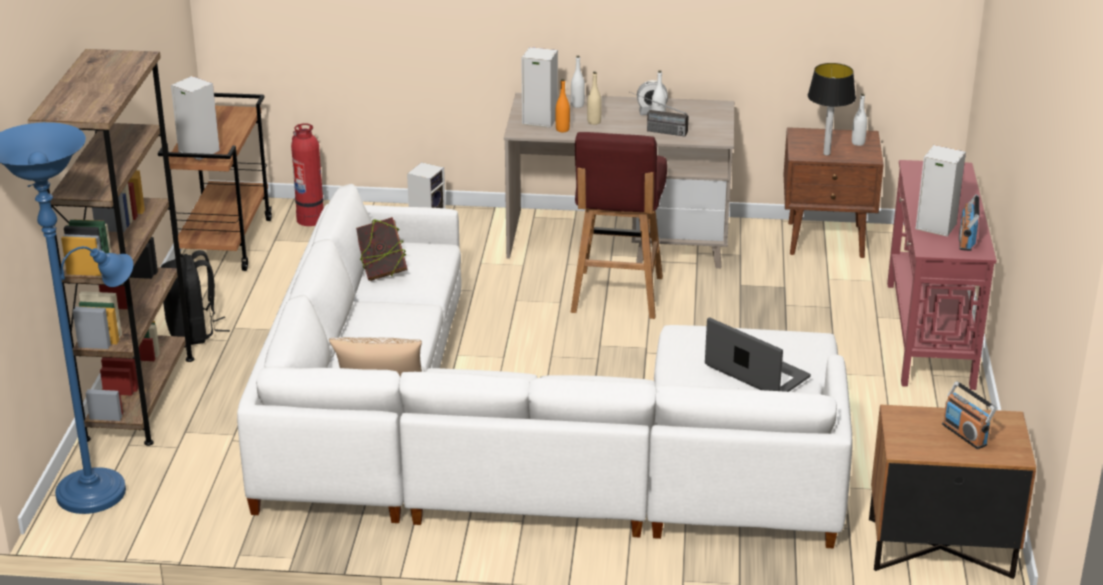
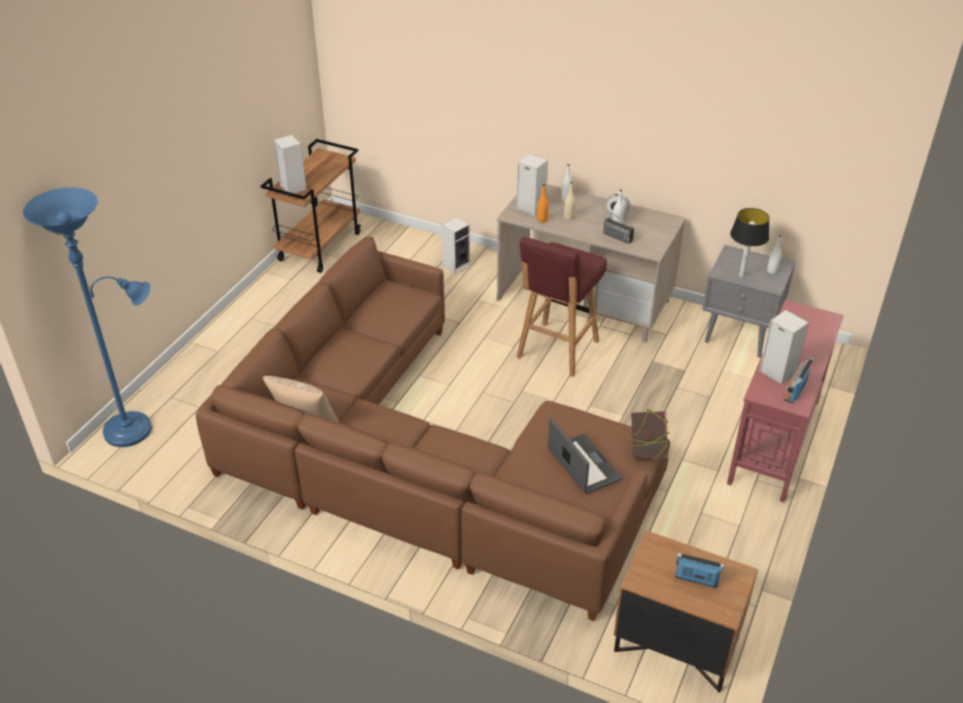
camera: 20 degrees right, 10 degrees up
(139, 398) = (198, 361): brown bookcase -> none
(193, 332) = (260, 315): black backpack -> none
(310, 219) = (385, 238): fire extinguisher -> none
(382, 272) = (372, 308): book -> book (647, 451)
(523, 440) = (423, 461): white sofa -> brown sofa
(827, 240) = (740, 335): brown nightstand -> grey nightstand
(965, 434) = (696, 579): radio -> radio turned 120 degrees clockwise

